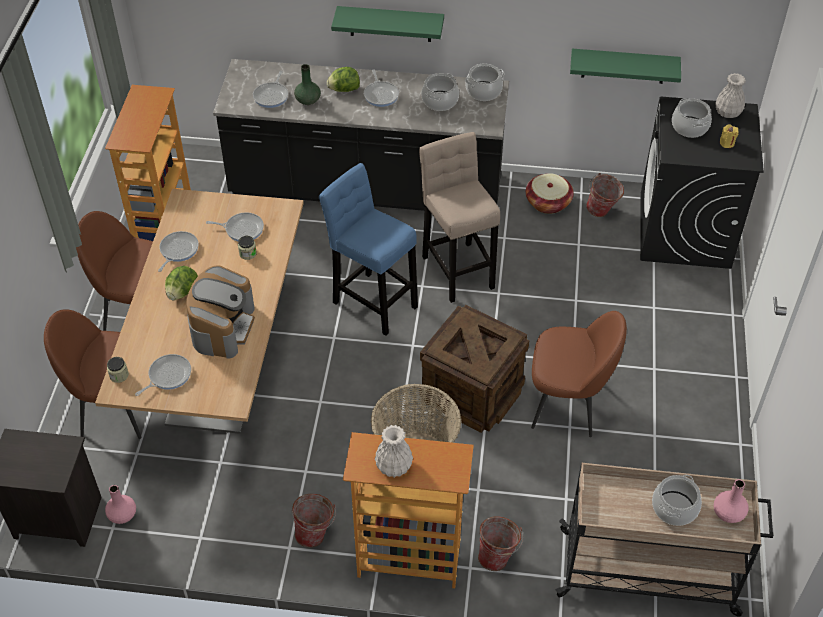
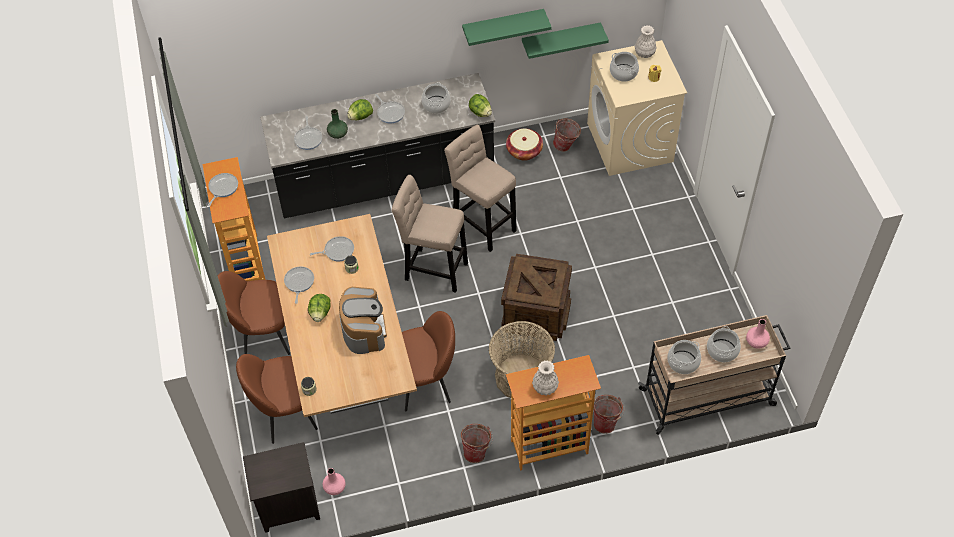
camera: 20 degrees left, 5 degrees up
(168, 376) = (344, 378): frying pan -> frying pan (222, 188)
(372, 301) = (433, 269): blue stool -> beige stool
(390, 24) = (383, 58): green shelf -> green shelf (503, 26)
(483, 91) = (464, 87): cooking pot -> cooking pot (683, 362)
(488, 124) = (480, 112): none -> lettuce
(568, 403) = (605, 299): brown chair -> brown chair (425, 382)
(685, 231) = (630, 143): black washing machine -> beige washing machine

